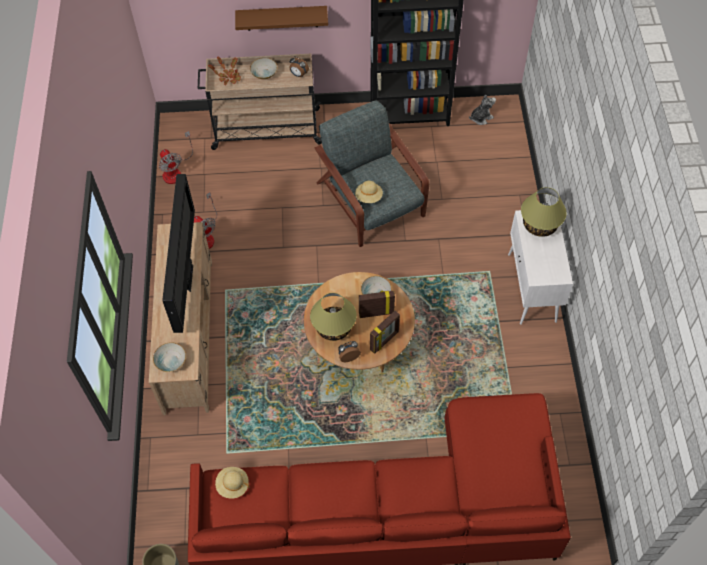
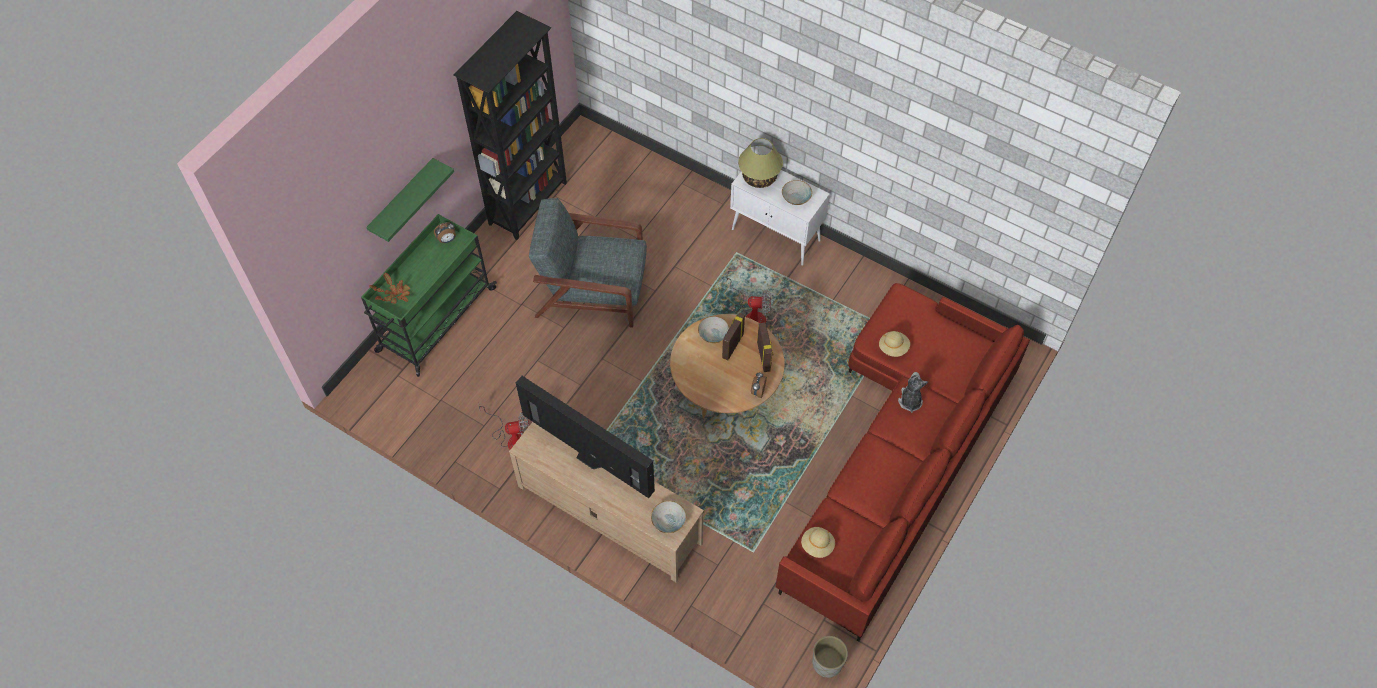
camera: 55 degrees left, 0 degrees up
(175, 171) = (413, 422): fan -> fan (750, 315)
(264, 74) = (419, 265): bowl -> bowl (796, 198)
(265, 129) = (435, 321): beige cart -> green cart
(282, 18) = (402, 201): brown shelf -> green shelf
(334, 327) = (721, 385): table lamp -> none
(369, 197) = (614, 278): beige hat -> beige hat (893, 348)
(481, 117) = (579, 156): plush toy -> plush toy (910, 400)

